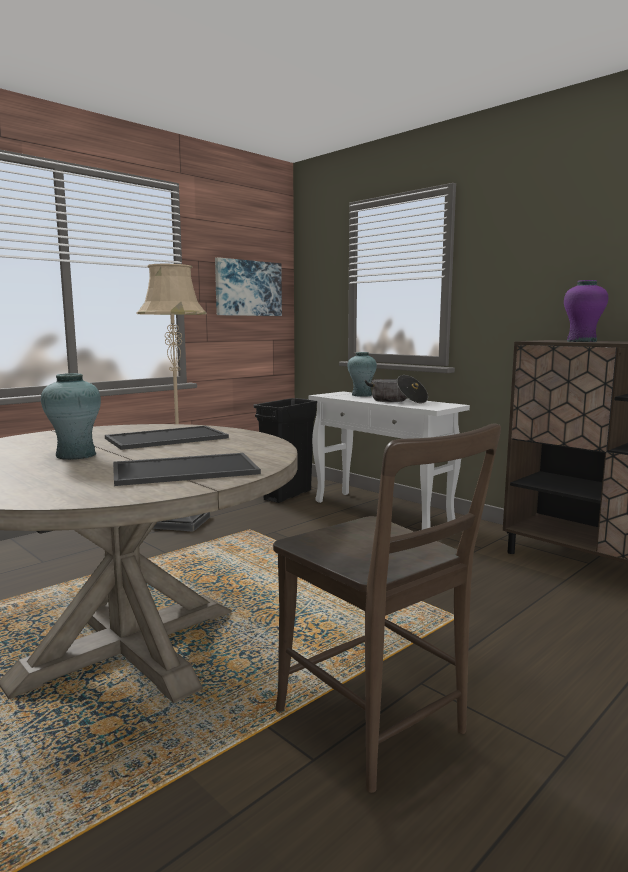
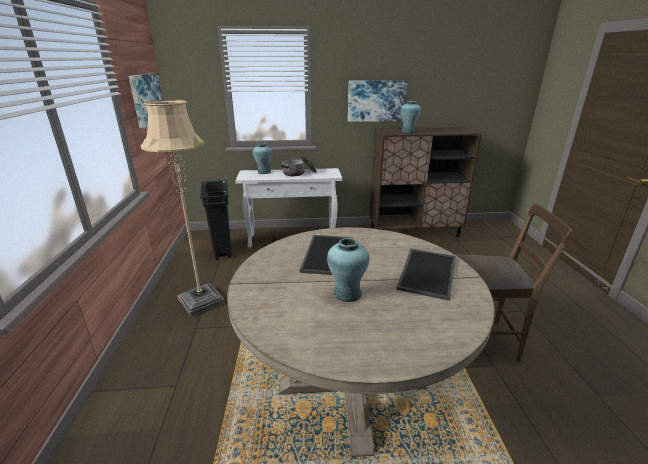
camera: 50 degrees left, 15 degrees up
(556, 290) = (376, 101): none -> picture
(581, 341) = (408, 132): purple vase -> turquoise vase

